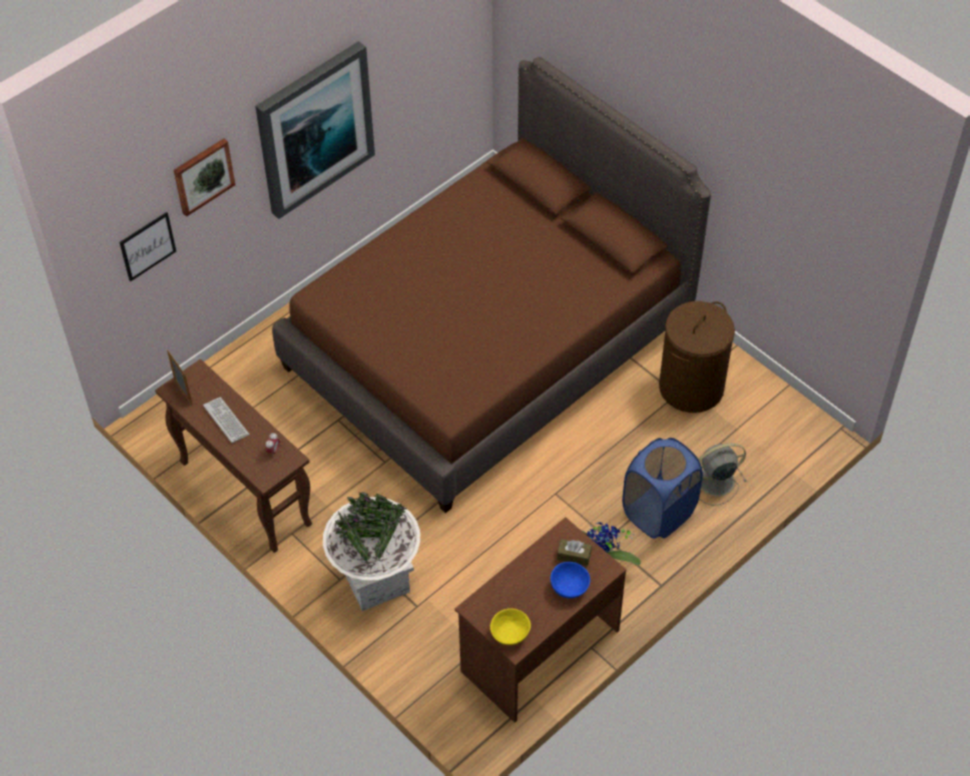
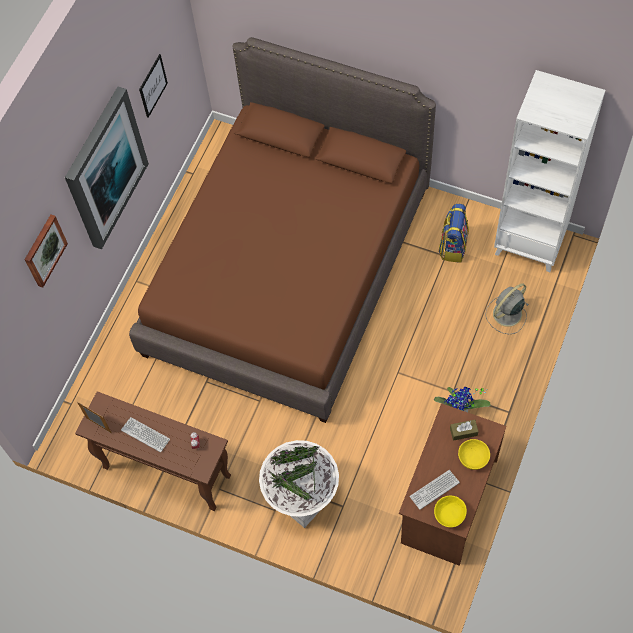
camera: 20 degrees left, 10 degrees up
(147, 246) = (22, 324): picture -> picture (153, 86)
(507, 601) = (434, 490): none -> keyboard
(568, 587) = (472, 458): blue bowl -> yellow bowl
(658, 512) = (479, 355): blue laundry basket -> none
(691, 387) = (453, 246): brown laundry basket -> backpack
(783, 418) = (530, 244): none -> white bookcase

